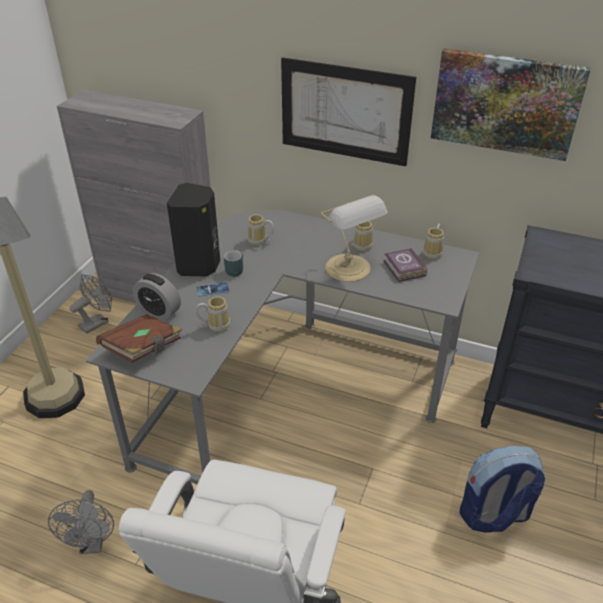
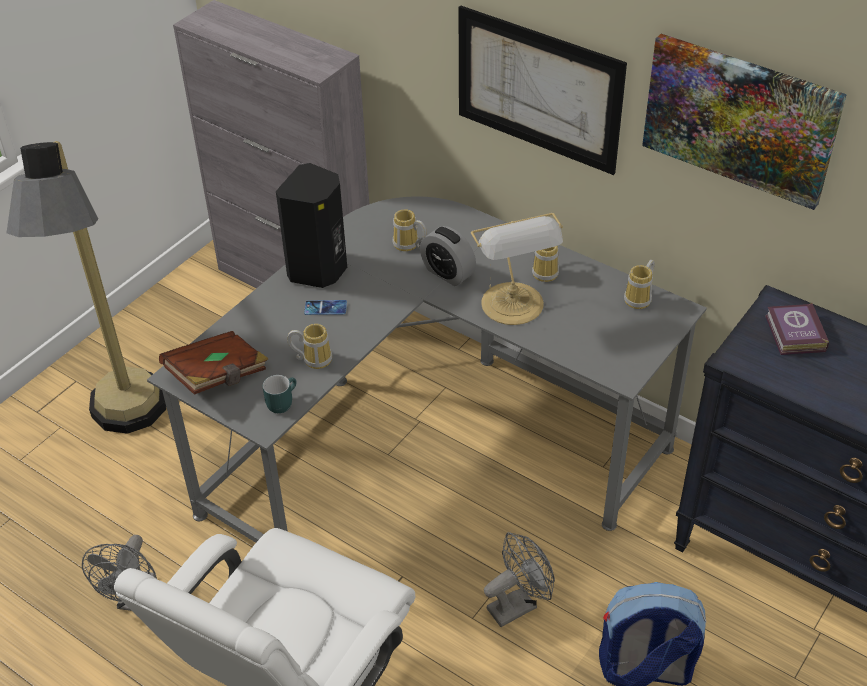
camera: 15 degrees right, 5 degrees up
(97, 322) = (204, 310): grey fan -> grey fan (518, 604)
(159, 311) = (250, 327): alarm clock -> alarm clock (448, 273)
(234, 270) = (362, 283): turquoise mug -> turquoise mug (281, 401)
(404, 269) = (588, 317): book -> book (794, 335)

